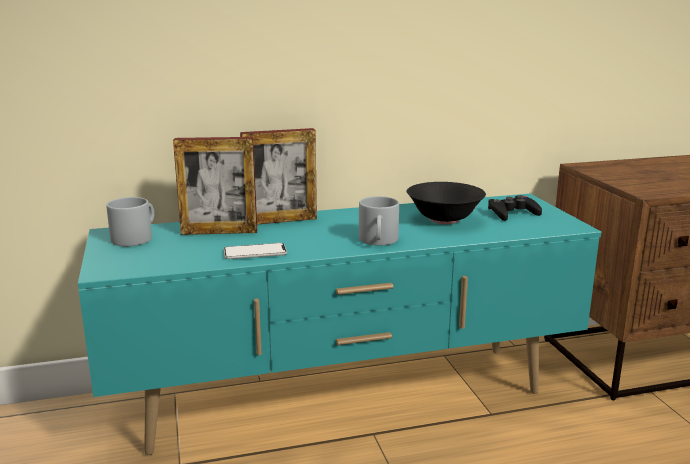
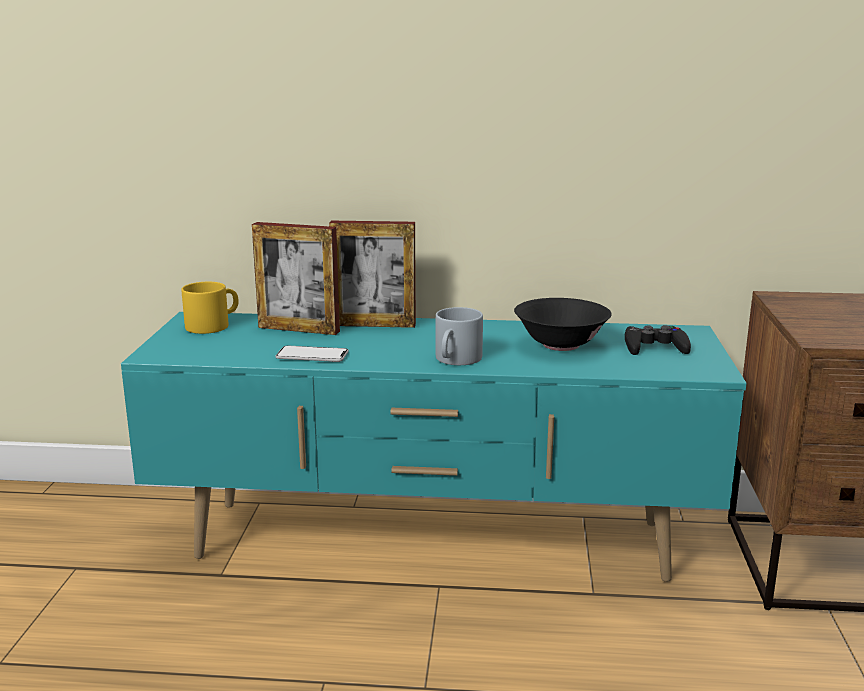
camera: 20 degrees right, 0 degrees up
(135, 237) = (213, 325): grey mug -> yellow mug

